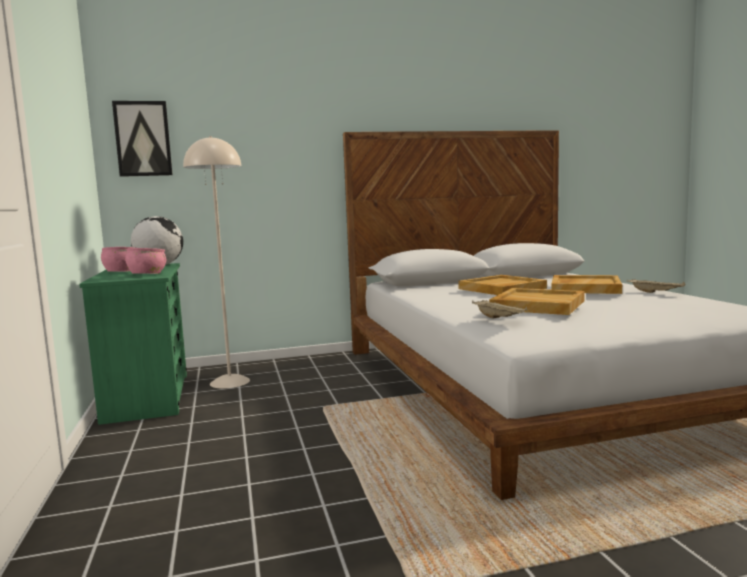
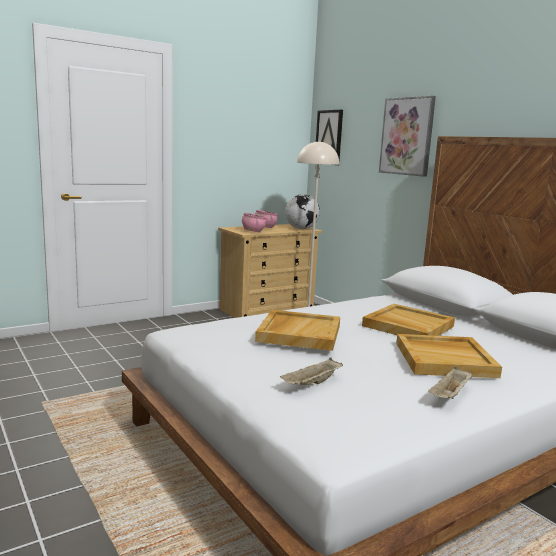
camera: 70 degrees right, 5 degrees up
(148, 396) = (267, 310): green dresser -> beige dresser
(286, 134) = (407, 136): none -> picture
(499, 318) = (238, 322): beige tray -> beige tray (312, 384)

